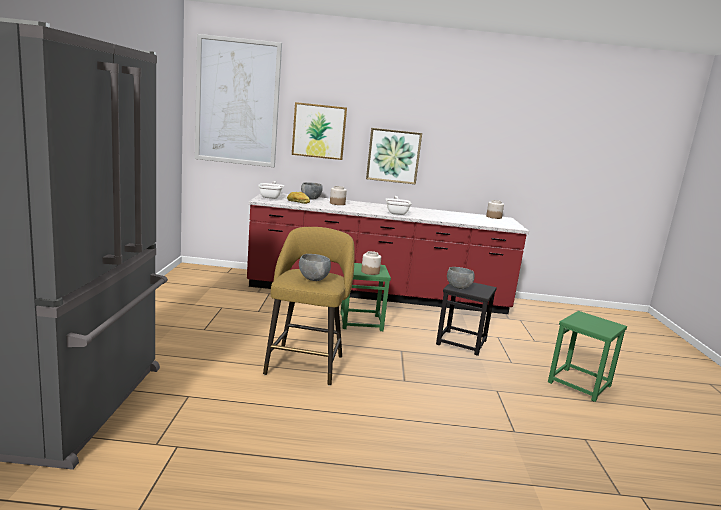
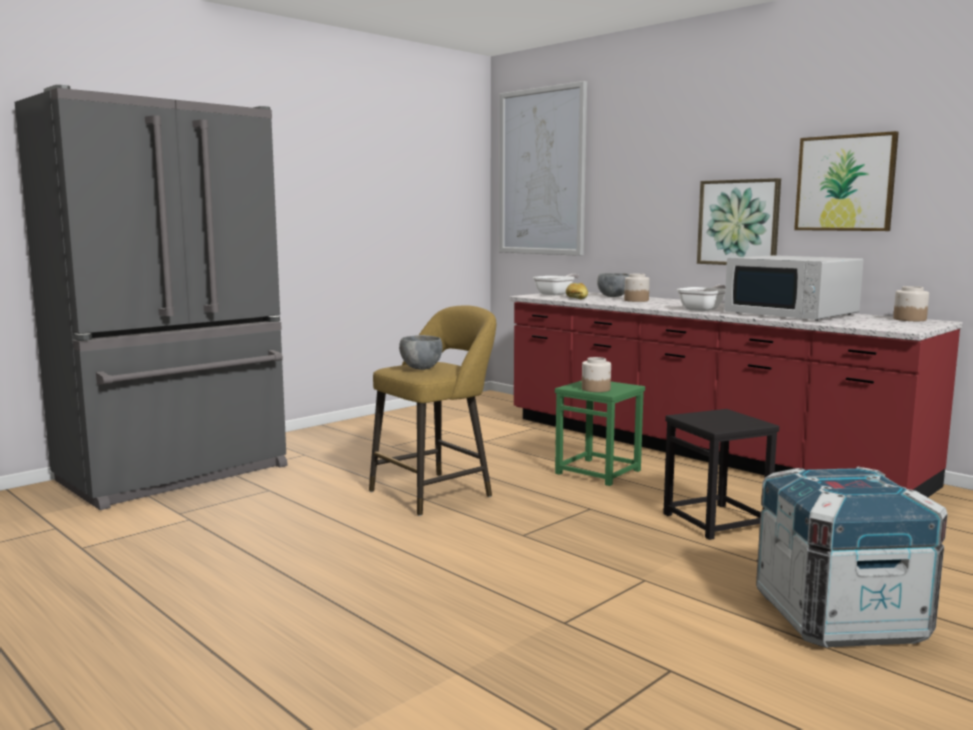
camera: 45 degrees right, 5 degrees down
(319, 131) = (634, 197): picture -> picture (845, 183)
(442, 215) = (792, 314): none -> white microwave
(458, 288) = (696, 417): grey bowl -> none
(580, 384) = (839, 618): green stool -> crate

